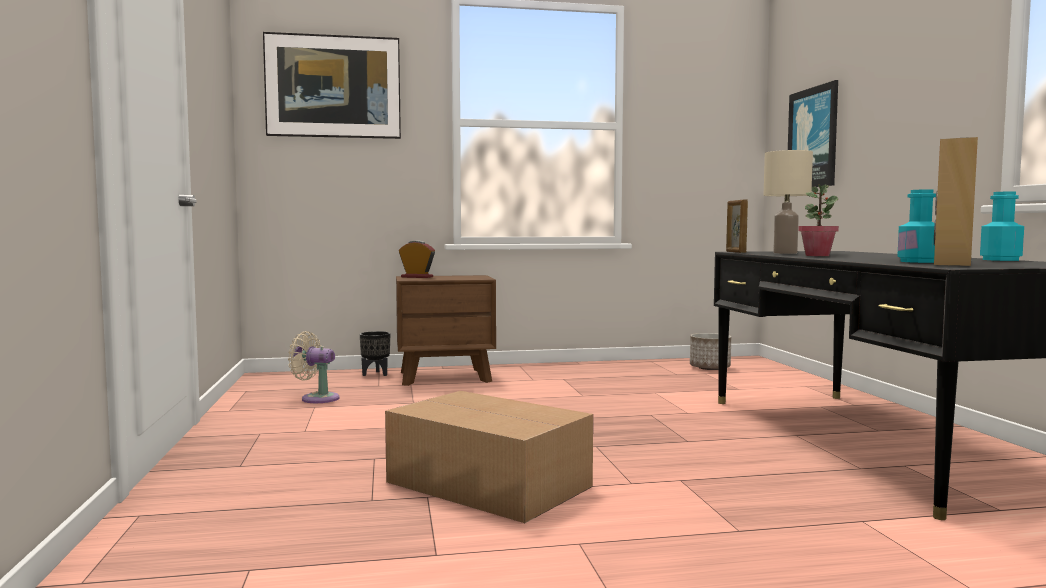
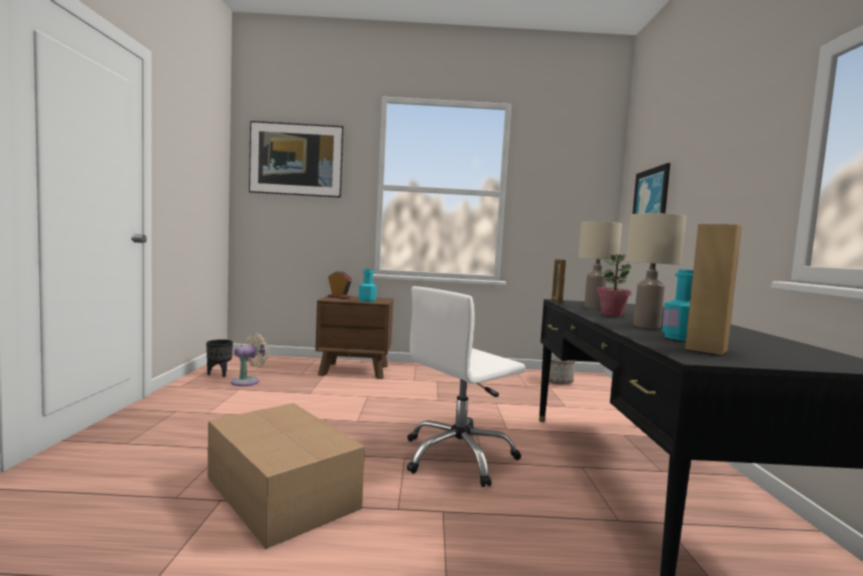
camera: 10 degrees right, 0 degrees up
(316, 398) = (248, 381): beige fan -> beige fan turned 105 degrees clockwise
(376, 374) = (310, 363): black planter -> black planter (219, 374)
(656, 439) = (459, 457): none -> white office chair
(870, 259) = (647, 326): none -> beige table lamp
(1000, 260) = (776, 340): turquoise bottle -> turquoise bottle (367, 301)

